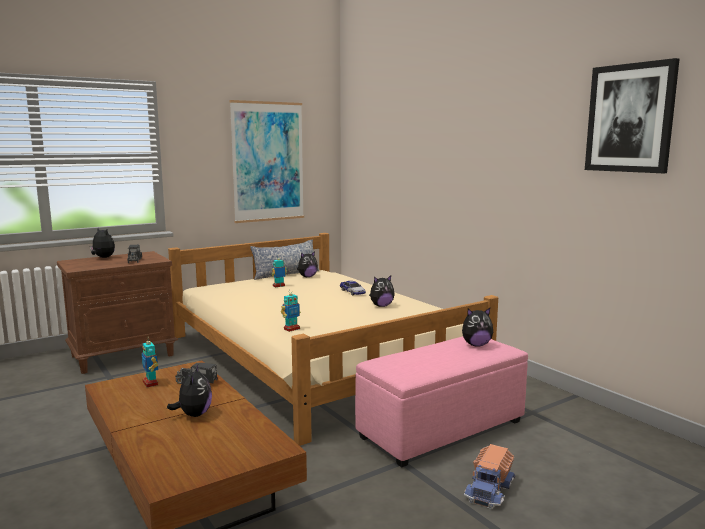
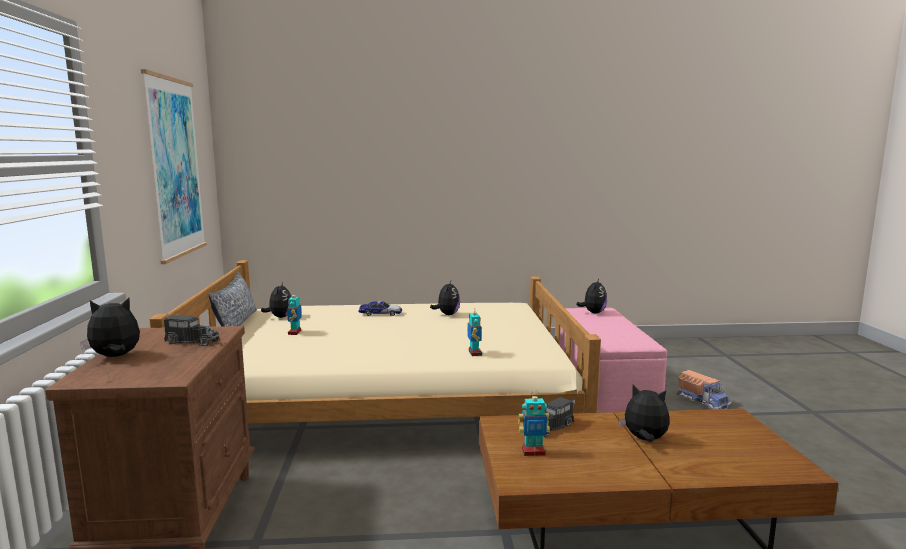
camera: 60 degrees left, 0 degrees up
(630, 118) = (615, 123): picture -> none

